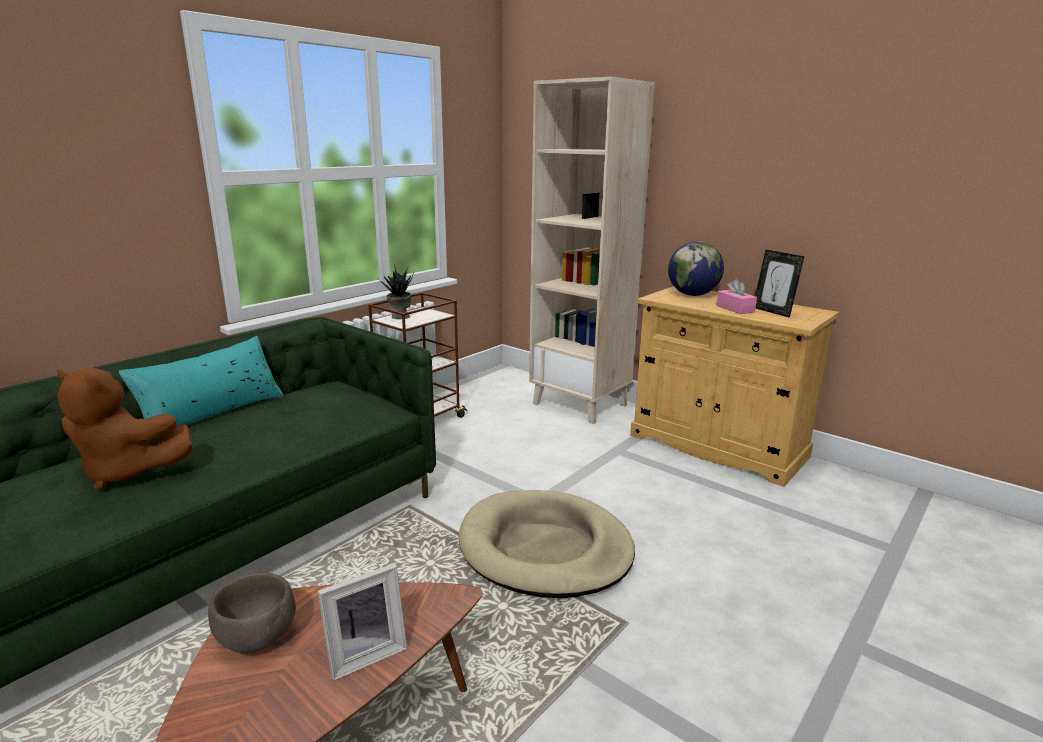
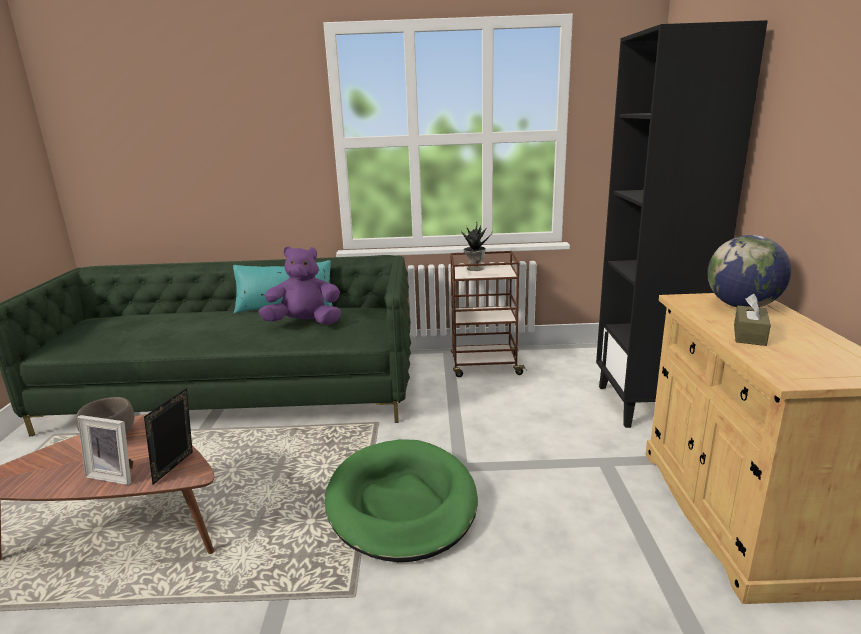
camera: 50 degrees right, 0 degrees up
(127, 472) = (197, 326): brown plush toy -> none
(289, 419) = (305, 323): none -> purple plush toy
(545, 549) = (401, 503): beige dog bed -> green dog bed
(581, 404) = (646, 404): beige bookcase -> black bookcase
(735, 309) = (749, 335): pink tissue box -> brown tissue box
(773, 312) = (798, 353): picture frame -> picture frame (177, 468)

